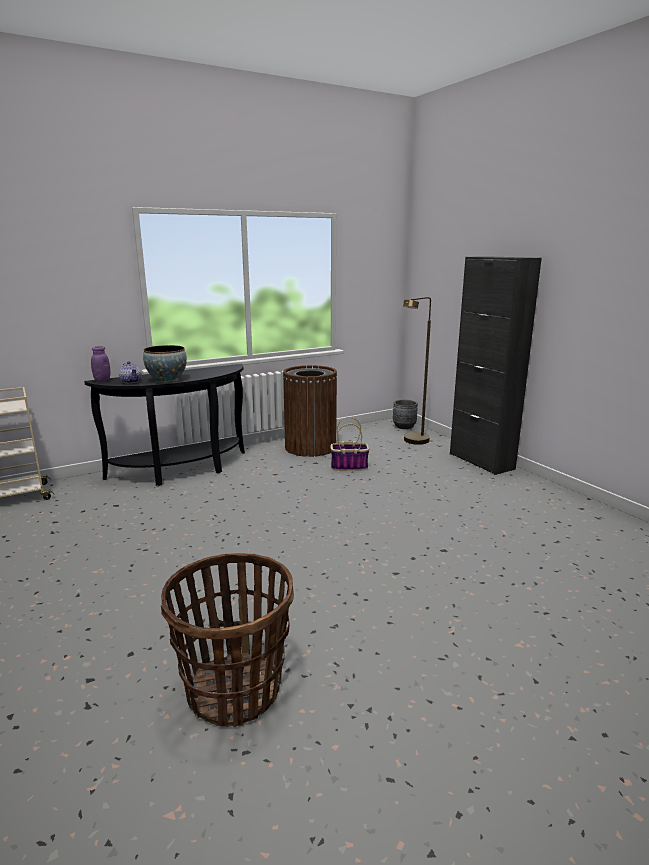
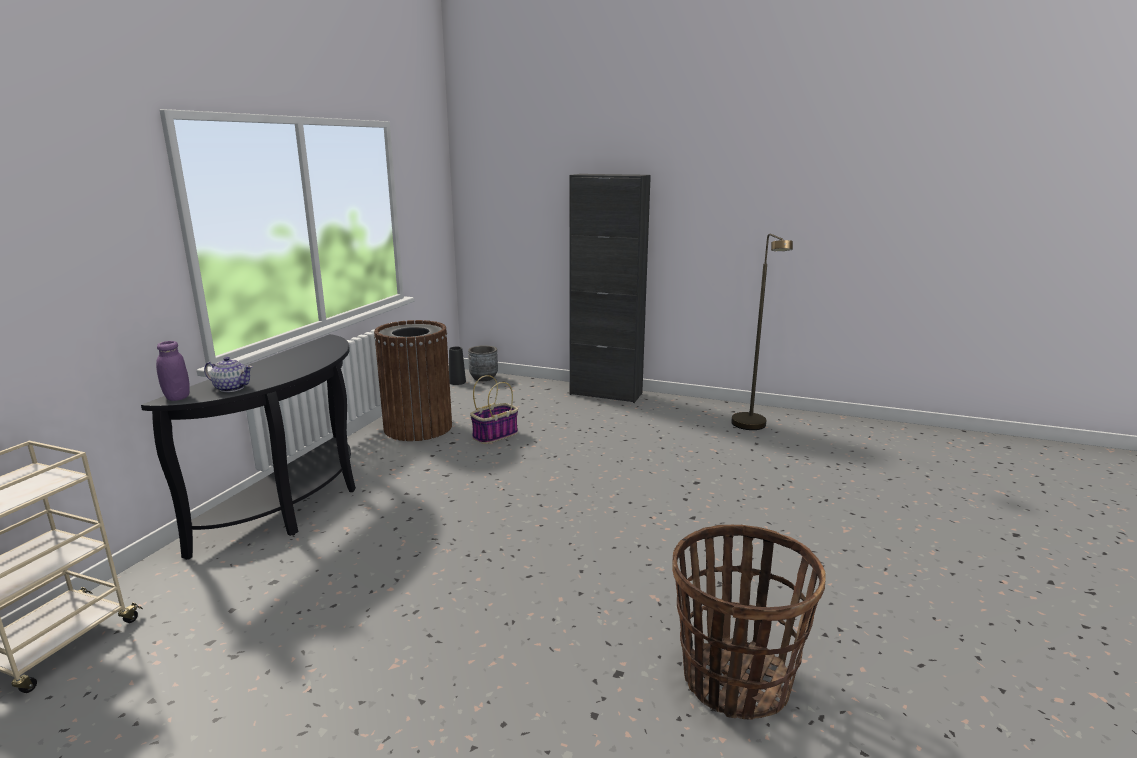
camera: 40 degrees left, 0 degrees up
(167, 380) = (283, 374): bowl -> none
(381, 425) = (457, 382): none -> black vase
(413, 442) = (518, 392): brown floor lamp -> brown floor lamp (752, 427)

